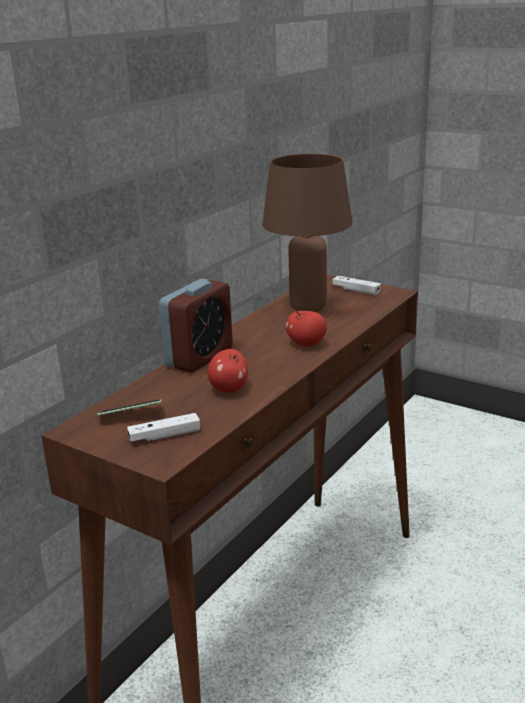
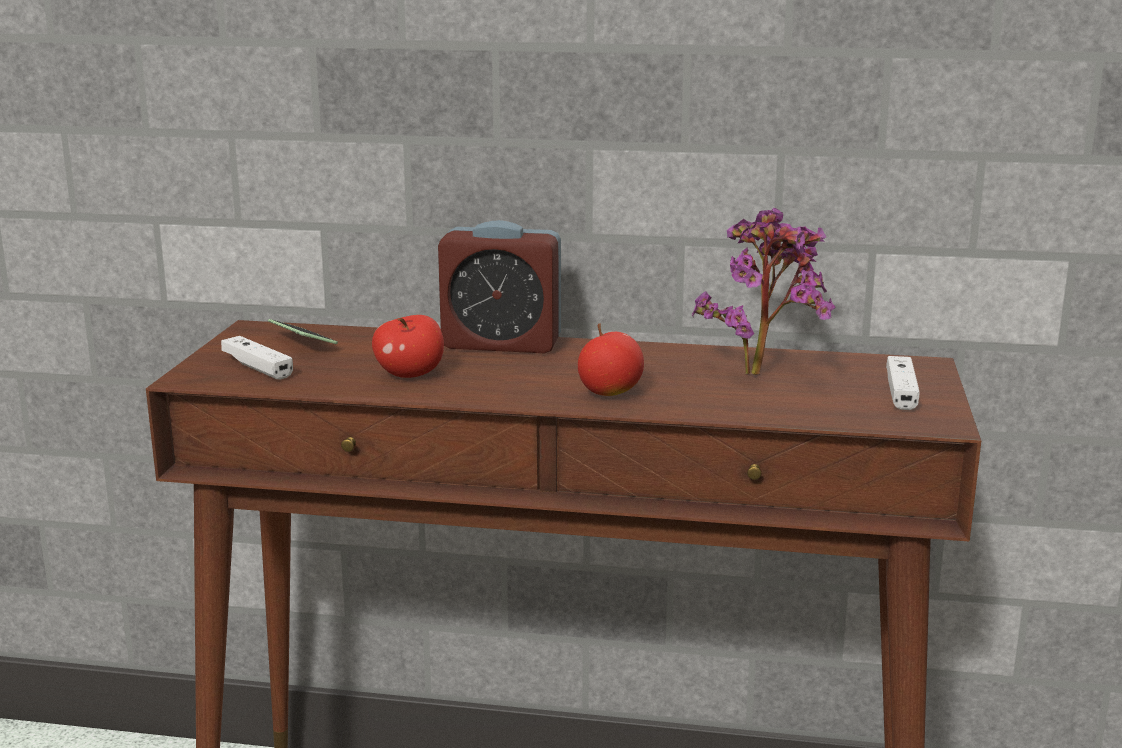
camera: 65 degrees right, 5 degrees down
(308, 308) = (763, 373): brown table lamp -> potted plant

